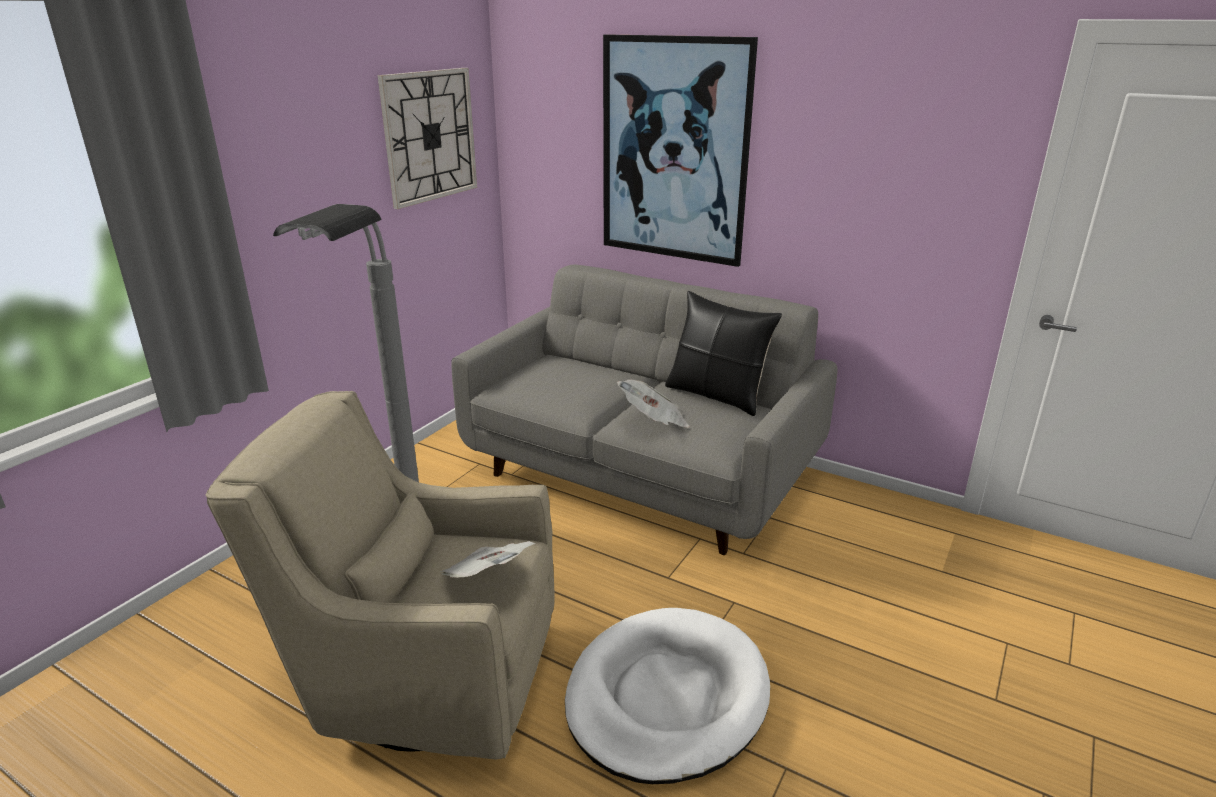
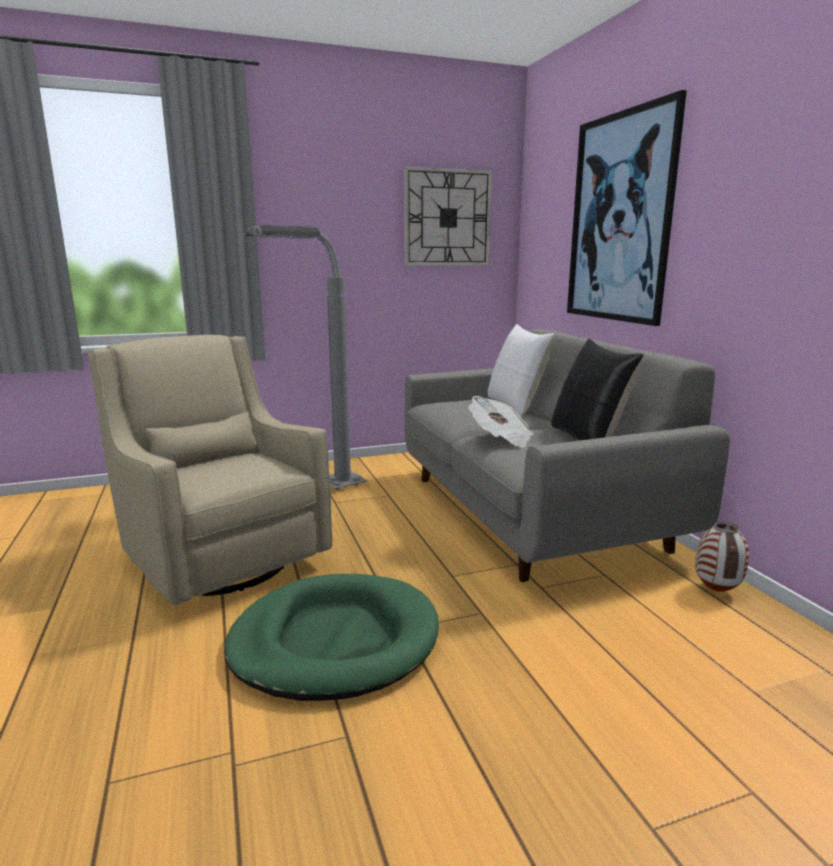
camera: 40 degrees right, 10 degrees down
(488, 578) = (236, 474): newspaper -> none
(589, 364) = (515, 406): none -> white pillow
(666, 698) = (334, 641): white dog bed -> green dog bed
(847, 497) = (717, 591): none -> vase

